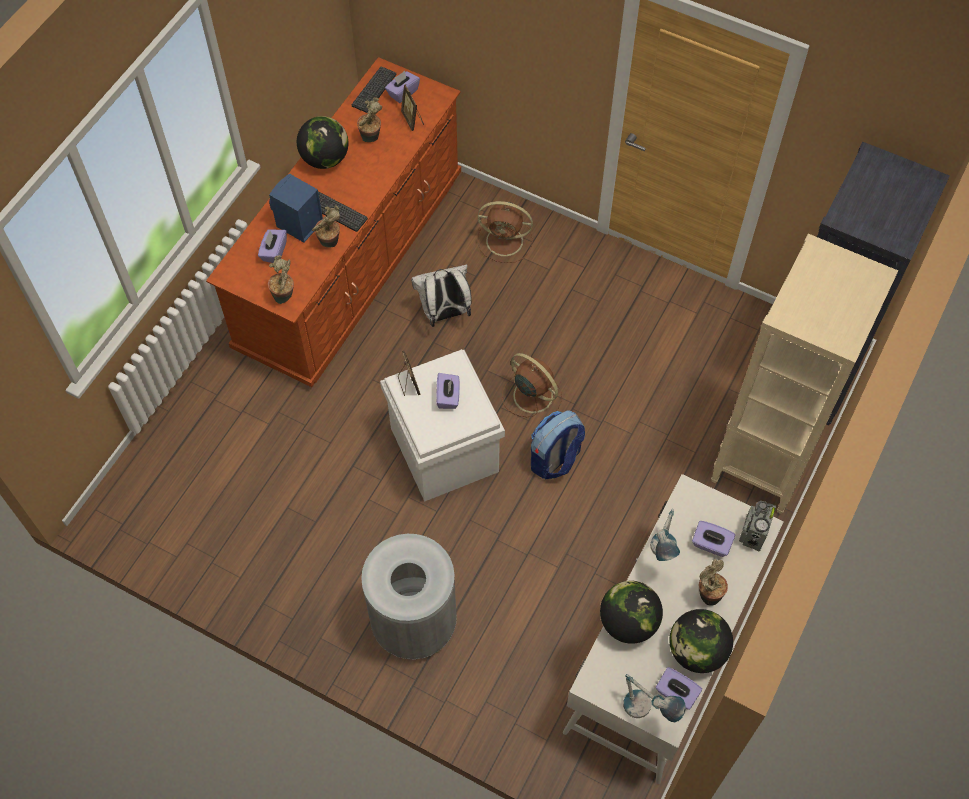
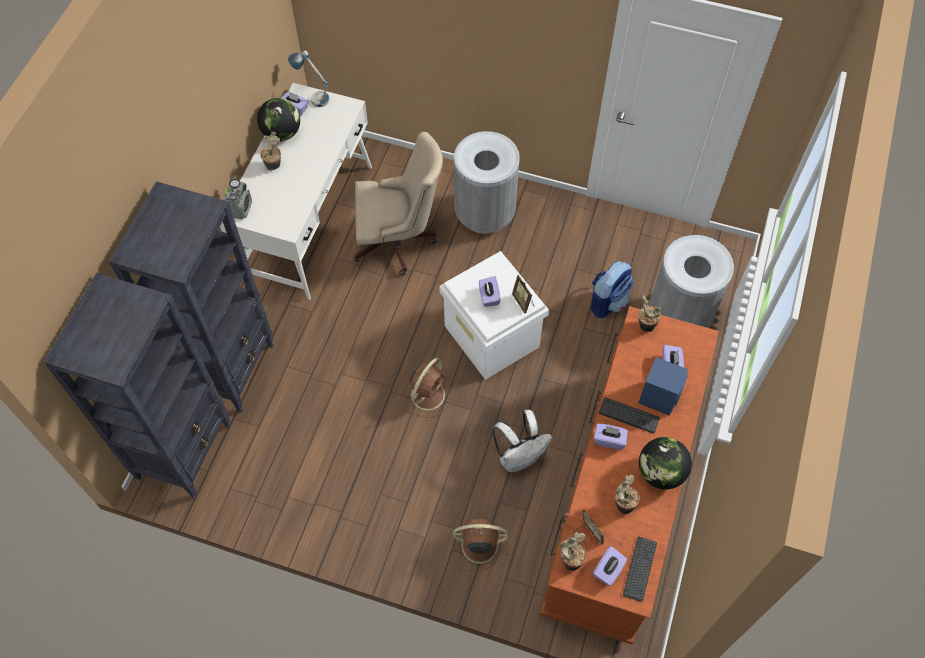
camera: 170 degrees right, 0 degrees up
(210, 439) = (679, 315): none -> grey trash can
(330, 244) = (624, 382): potted plant -> potted plant (570, 560)
(531, 395) = (428, 393): brown fan -> brown fan turned 90 degrees counterclockwise
(539, 599) = (398, 242): none -> beige office chair
(555, 459) = (401, 342): backpack -> backpack (607, 301)
(628, 622) = (329, 143): globe -> none
(661, 556) = (308, 185): table lamp -> none
(711, 544) = (272, 198): purple tissue box -> purple tissue box (609, 440)
(763, 460) = (230, 368): beige bookcase -> black bookcase

